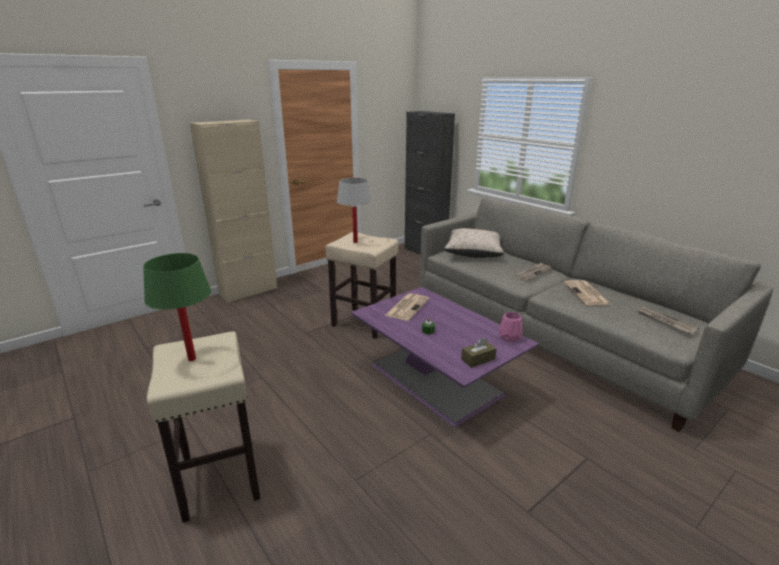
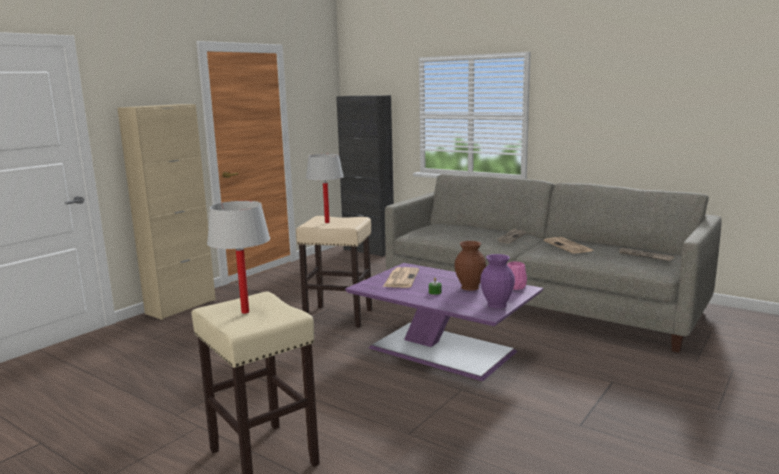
camera: 15 degrees left, 10 degrees down
(192, 359) = (245, 312): green table lamp -> white table lamp
(464, 330) = (470, 287): none -> brown vase
(474, 252) = (442, 229): beige pillow -> none
(478, 359) = (496, 304): brown tissue box -> purple vase

